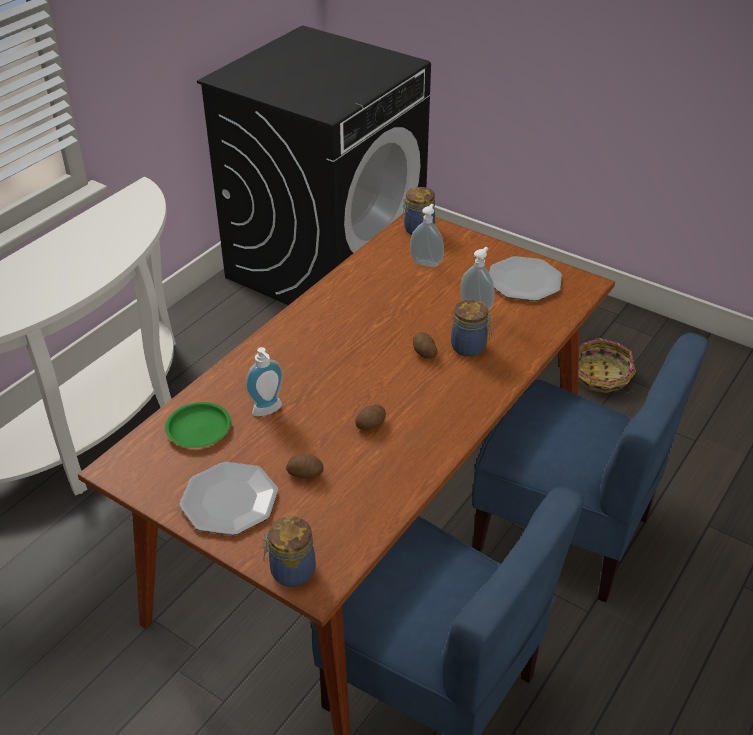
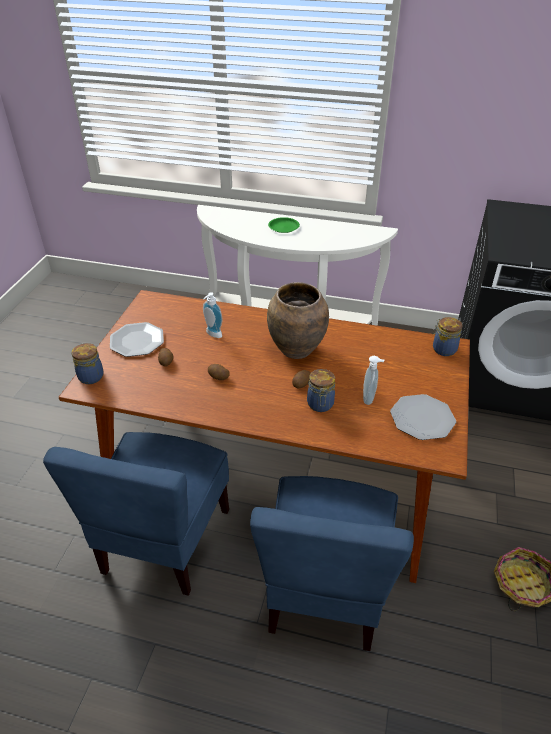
camera: 70 degrees right, 0 degrees up
(198, 429) = (187, 315): green plate -> green plate (283, 227)
(353, 339) = (296, 350): none -> brown vase
(426, 262) = (405, 362): soap dispenser -> none

